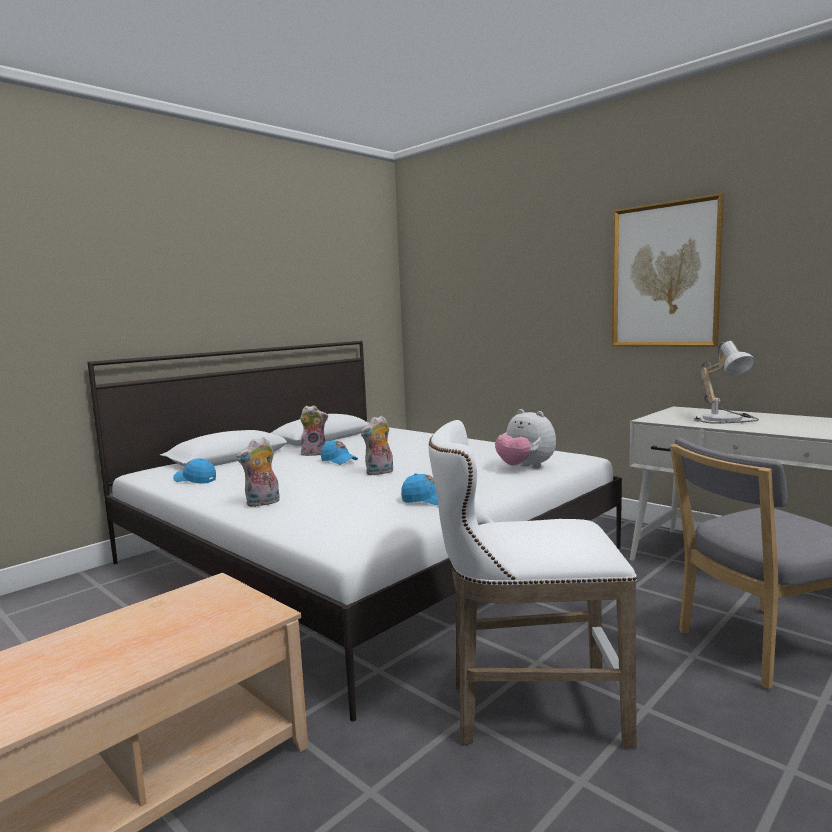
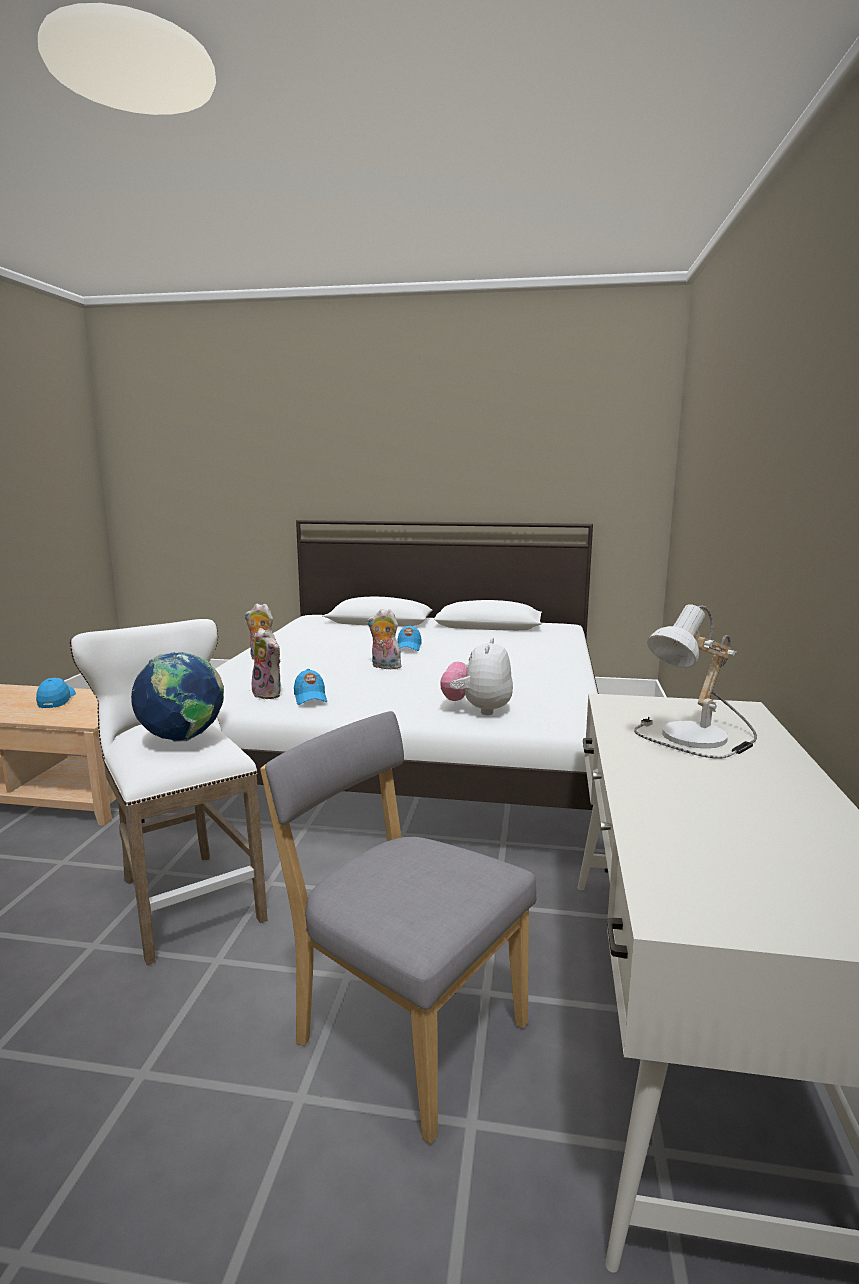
camera: 55 degrees right, 5 degrees up
(195, 480) = (306, 630): blue cap -> blue cap (56, 700)
(314, 453) = (427, 636): plush toy -> plush toy (269, 694)
(555, 526) = (183, 739): none -> globe
(665, 275) = (793, 471): picture -> none

